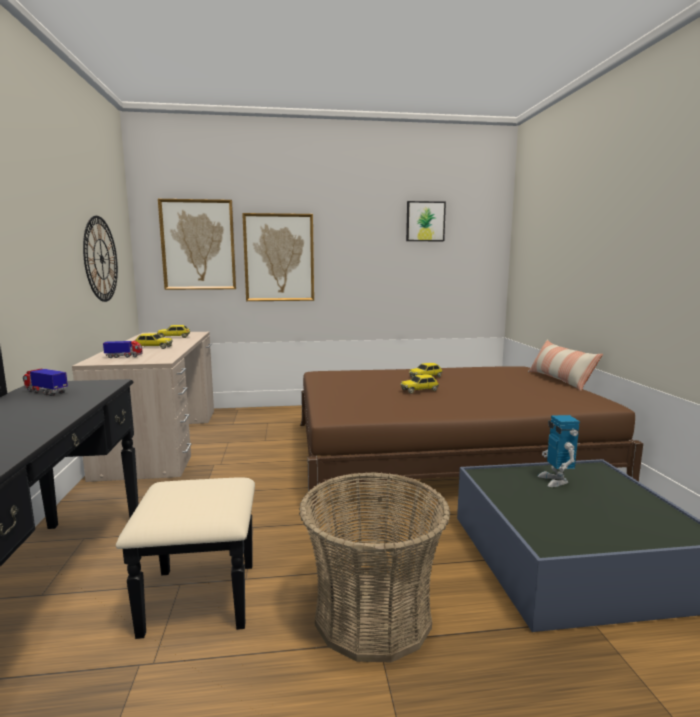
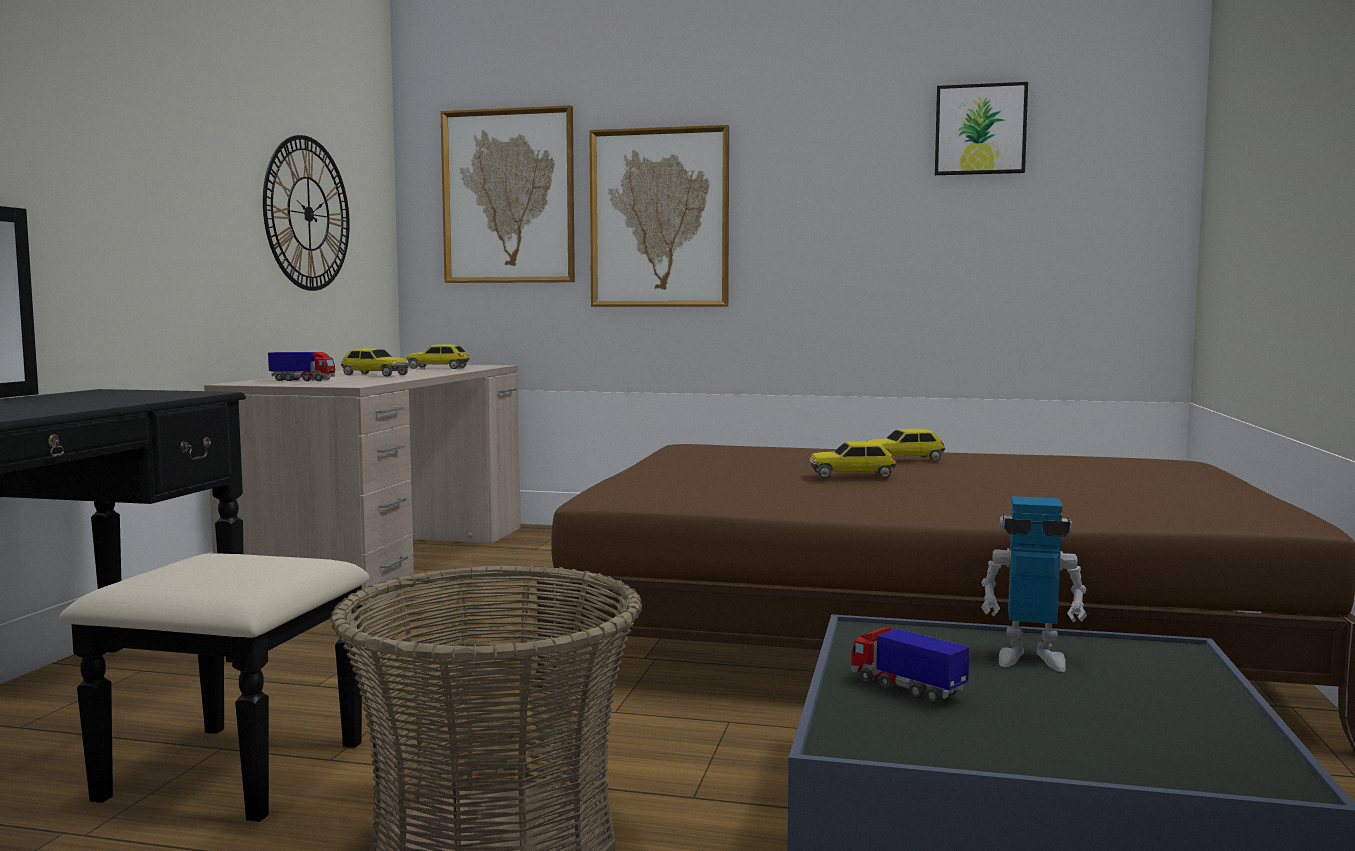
camera: 20 degrees right, 5 degrees down
(46, 392) = (91, 395): toy truck -> toy truck (906, 688)
(556, 480) = (1031, 658): toy robot -> toy robot turned 90 degrees counterclockwise
(560, 380) = (1241, 483): pillow -> none

